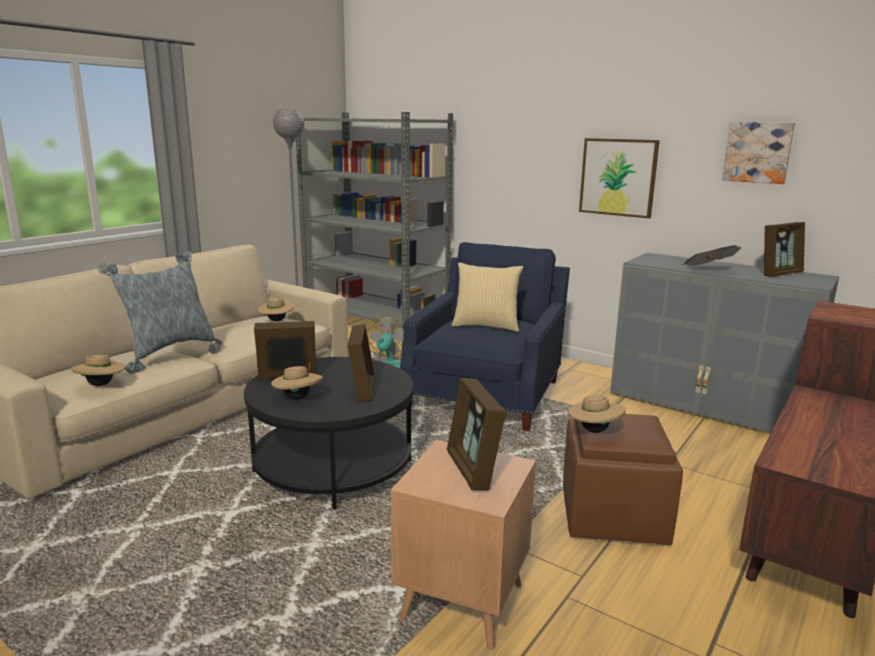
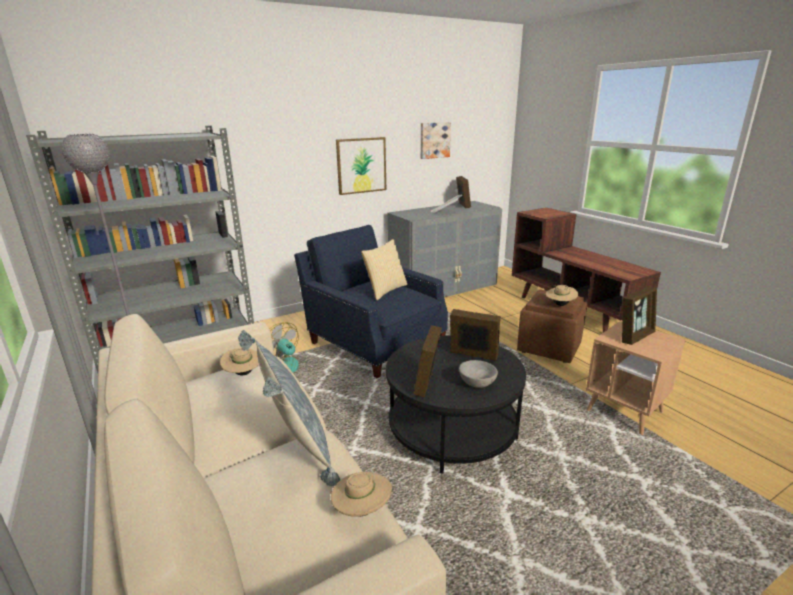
camera: 65 degrees left, 5 degrees up
(298, 398) = (477, 383): beige hat -> grey bowl
(473, 470) = (635, 336): picture frame -> picture frame turned 45 degrees counterclockwise

